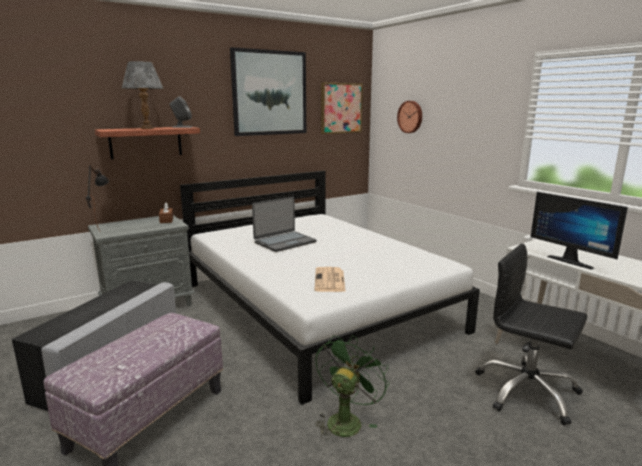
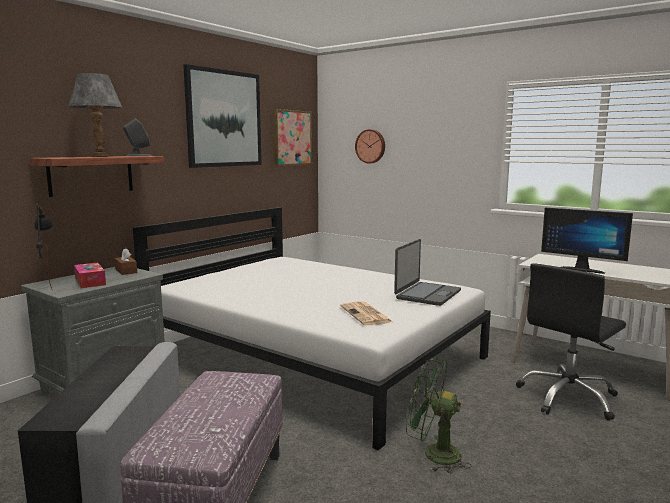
camera: 20 degrees left, 5 degrees down
(132, 227) = (90, 281): none -> tissue box
(284, 242) = (275, 285): laptop -> laptop (427, 294)
(346, 419) = (433, 454): green fan -> green fan turned 75 degrees counterclockwise
(526, 391) = (568, 397): black office chair -> black office chair turned 60 degrees counterclockwise

